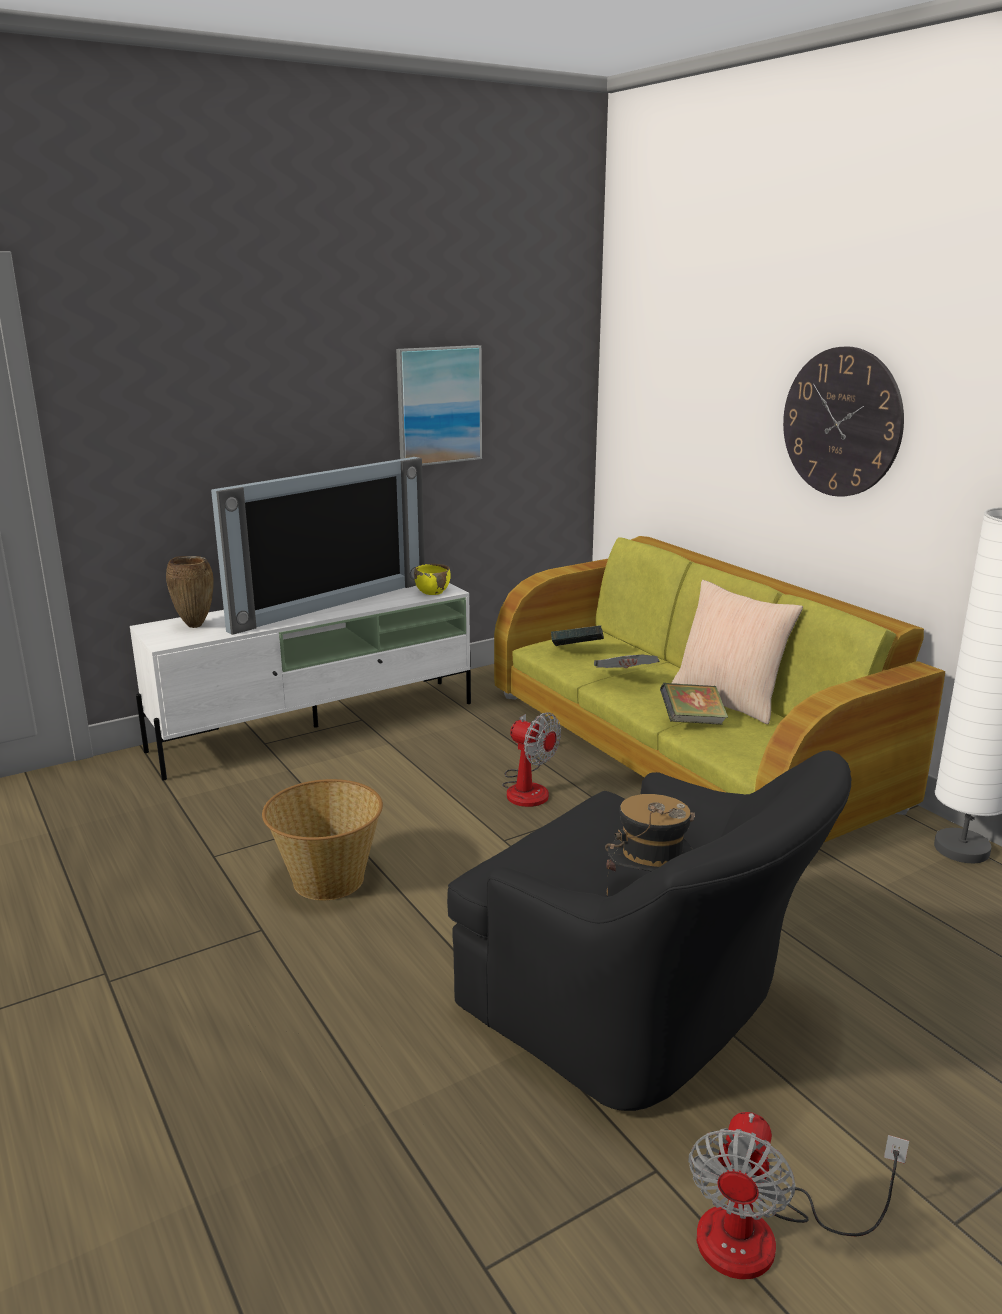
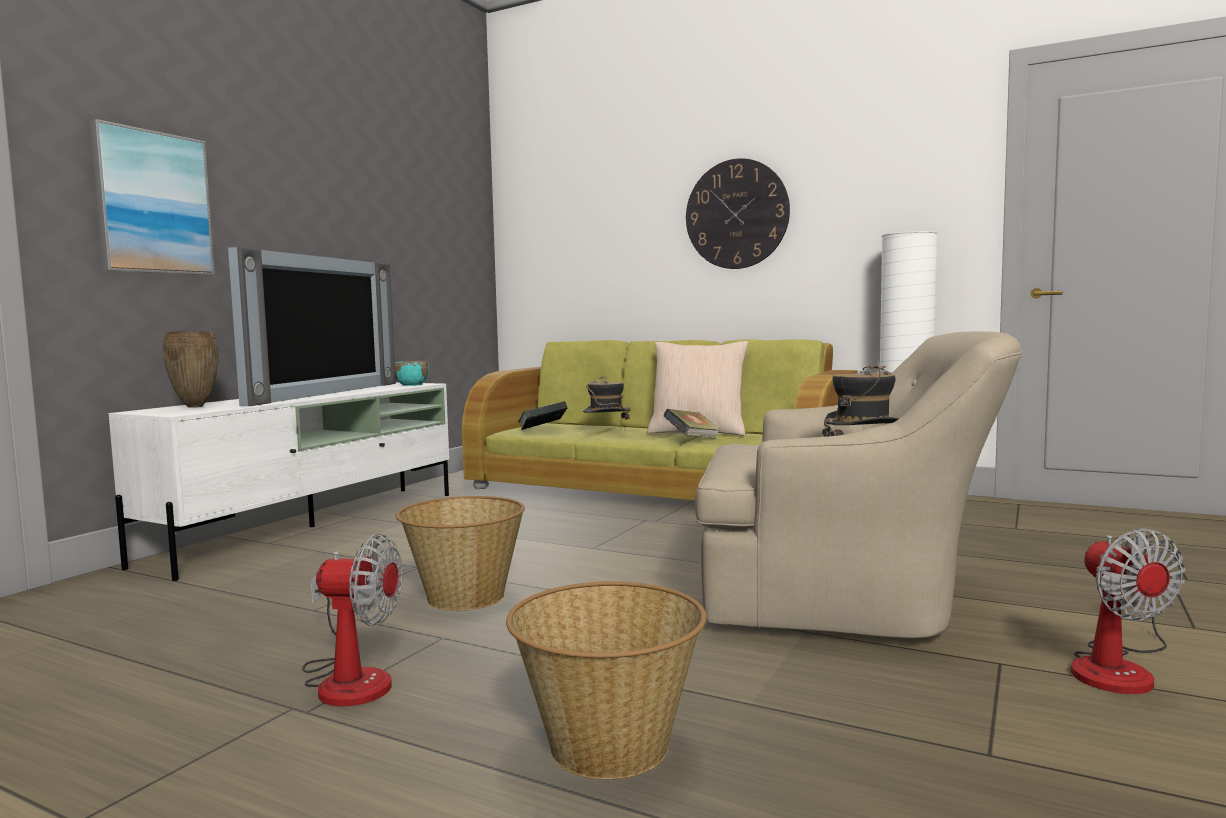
camera: 30 degrees left, 15 degrees down
(238, 1112) = (609, 747): none -> basket
(432, 592) = (412, 385): yellow bowl -> turquoise bowl
(438, 405) = (388, 228): picture -> picture (153, 203)
(527, 788) = (569, 523): fan -> fan (349, 679)
(625, 679) = (606, 433): newspaper -> hat
(641, 1011) = (846, 597): black armchair -> beige armchair

